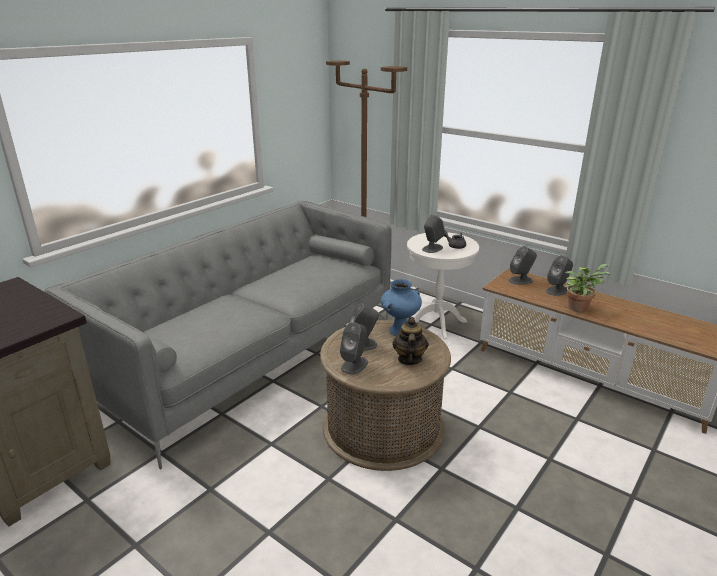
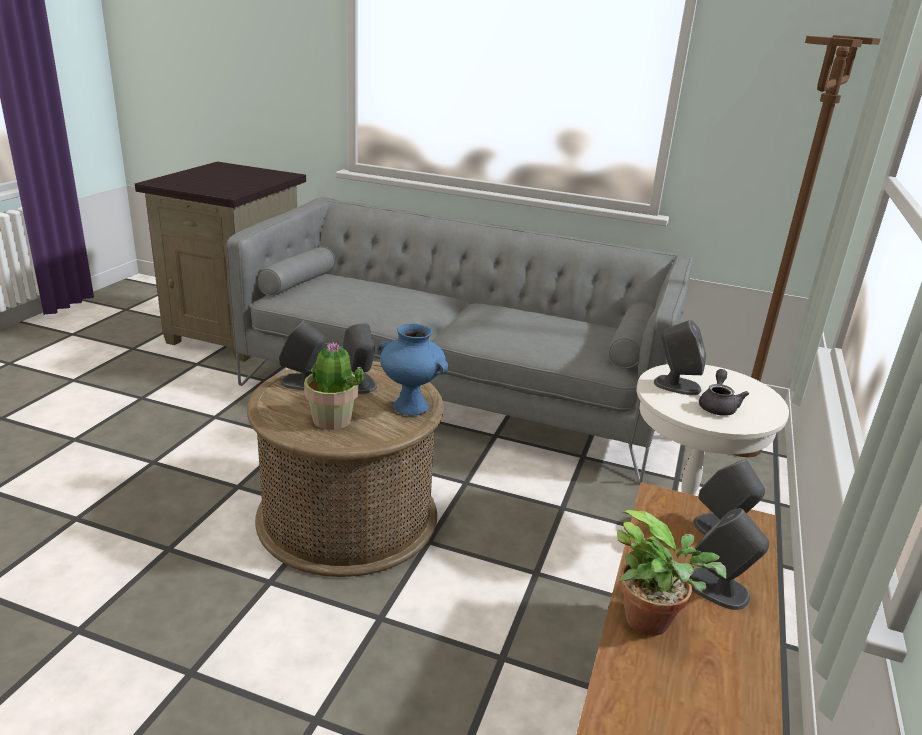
camera: 70 degrees right, 0 degrees up
(409, 359) = (332, 420): teapot -> potted plant

